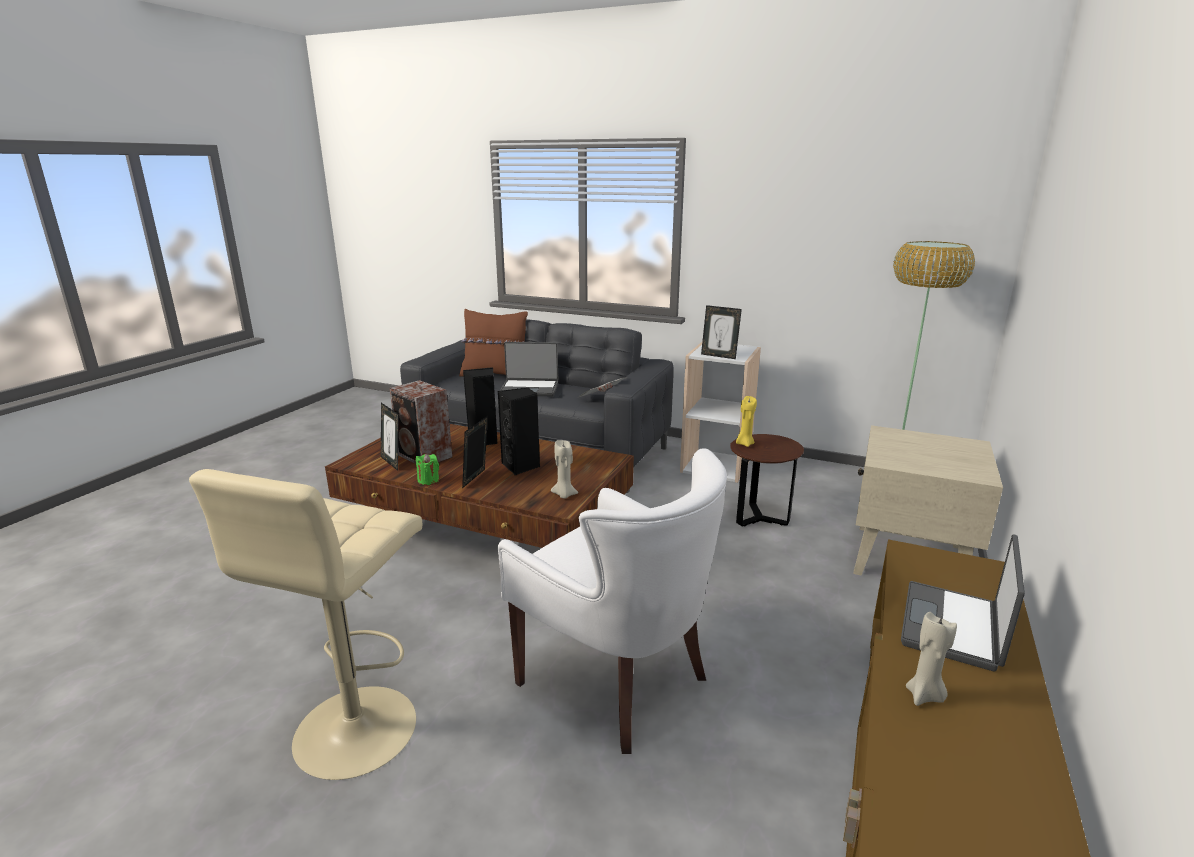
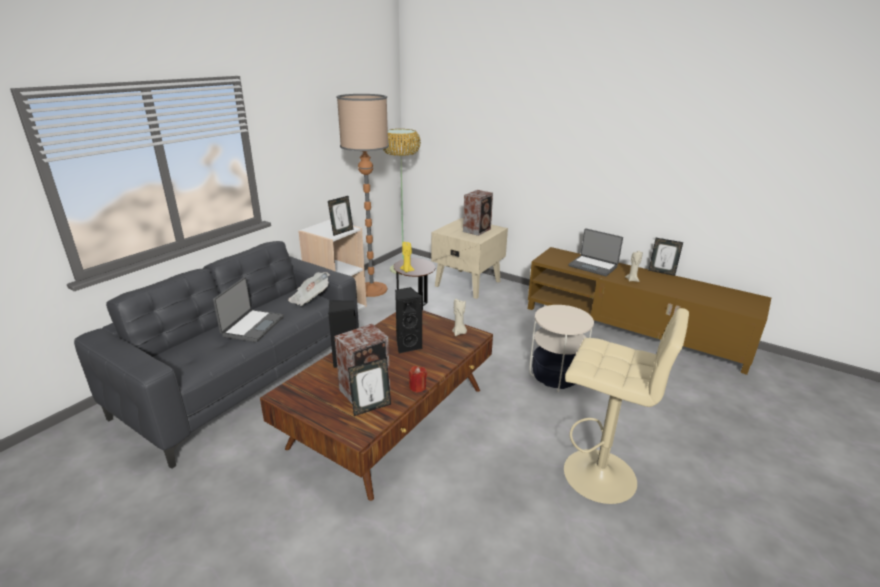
camera: 80 degrees left, 5 degrees up
(428, 480) = (417, 387): green candle -> red candle
(477, 479) = (423, 365): picture frame -> picture frame (661, 272)
(495, 375) = (186, 342): brown pillow -> none
(616, 683) = (555, 378): white armchair -> beige side table
(791, 478) = (372, 289): none -> floor lamp
(938, 459) = (477, 230): none -> speaker

